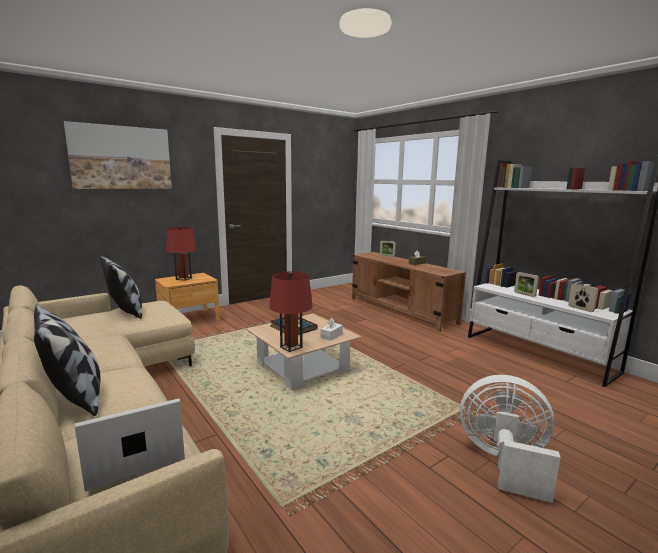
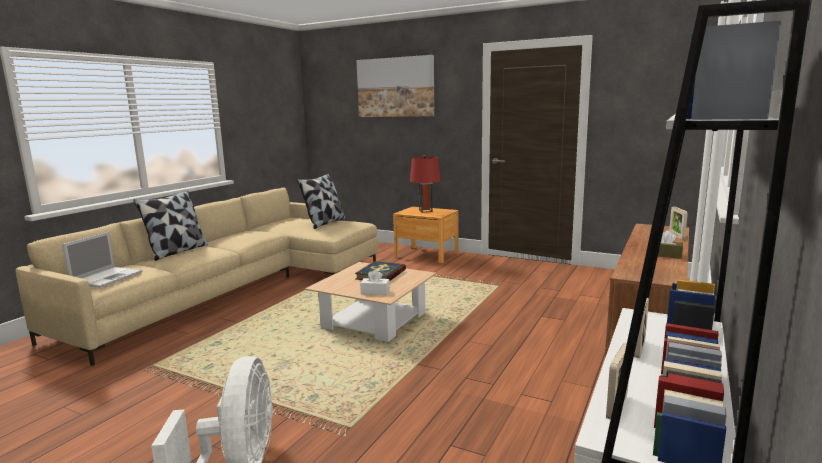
camera: 65 degrees right, 0 degrees up
(132, 457) = (108, 277): laptop -> laptop turned 75 degrees clockwise
(291, 347) = (329, 284): red table lamp -> none

